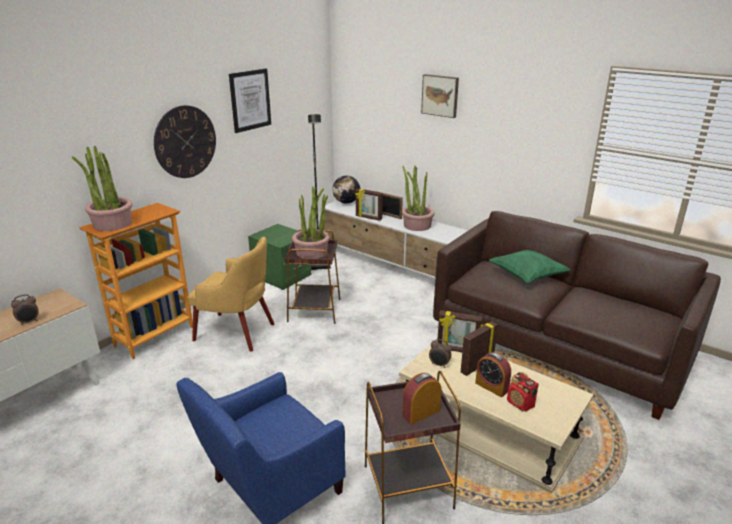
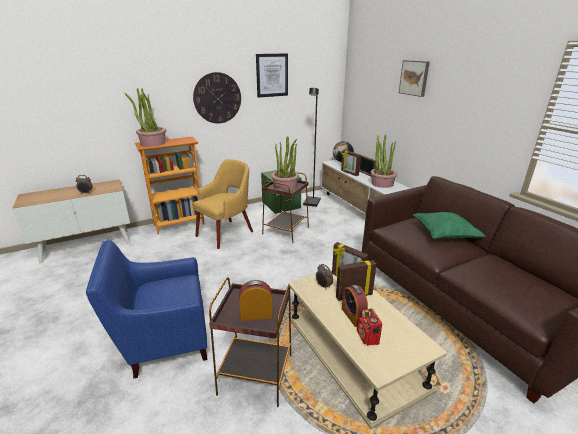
camera: 25 degrees right, 0 degrees up
(237, 332) = (226, 233): yellow armchair -> yellow armchair turned 90 degrees counterclockwise

